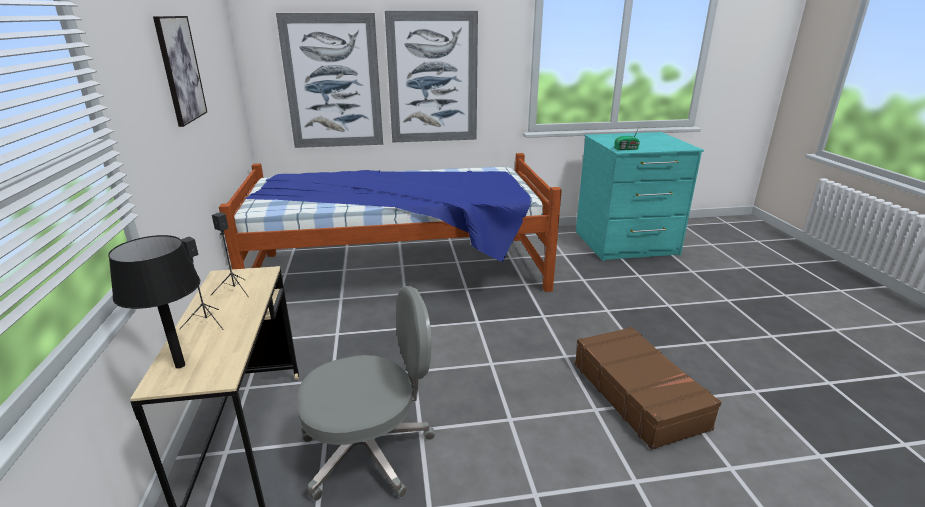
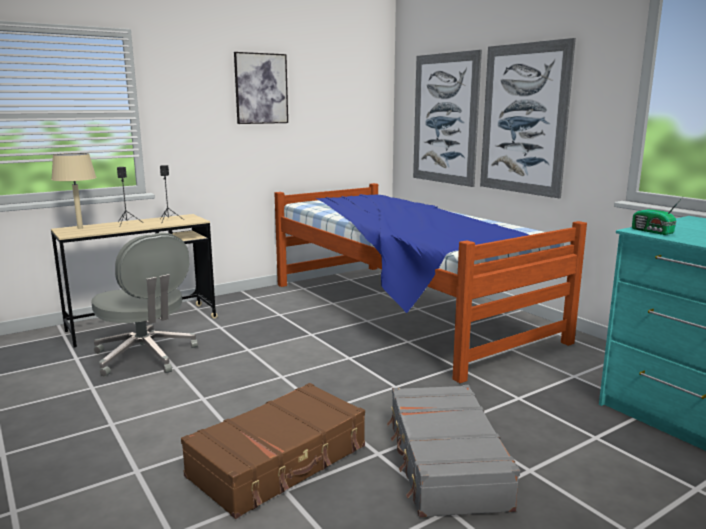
camera: 65 degrees right, 10 degrees down
(180, 365) = (80, 228): black table lamp -> beige table lamp
(654, 328) = (444, 462): none -> grey suitcase

